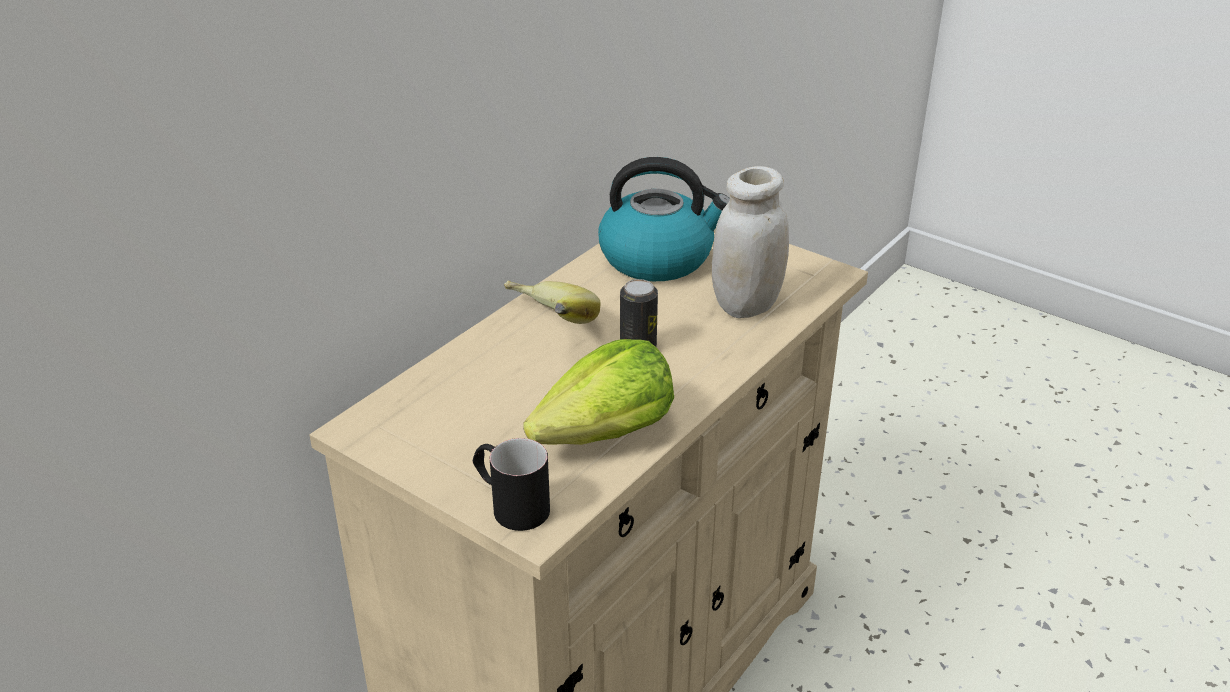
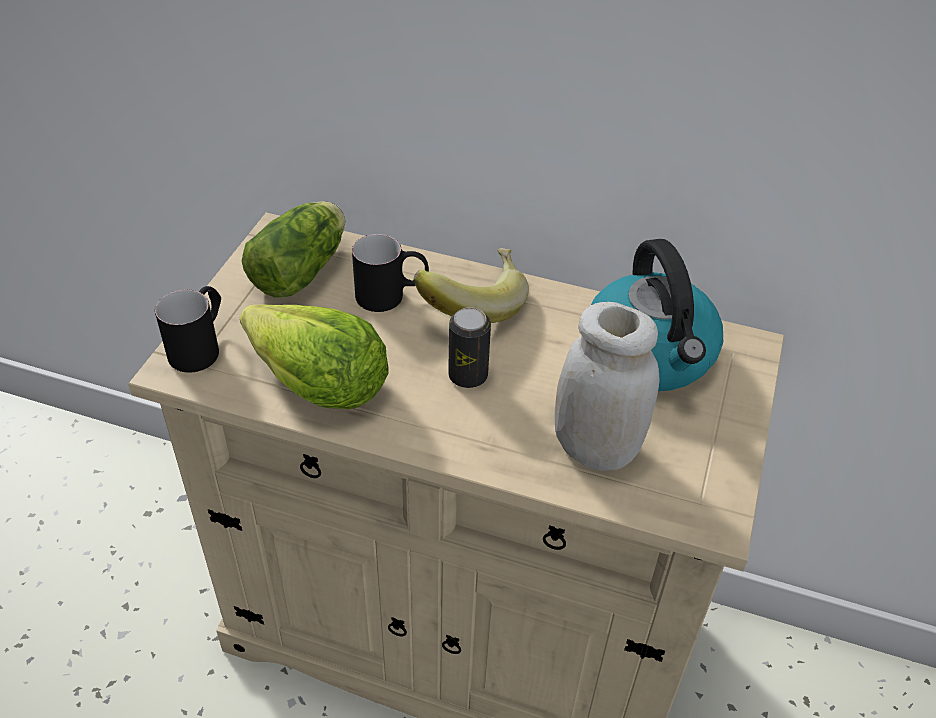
camera: 70 degrees right, 10 degrees up
(430, 419) = (303, 268): none -> lettuce
(507, 370) = (392, 295): none -> black mug

